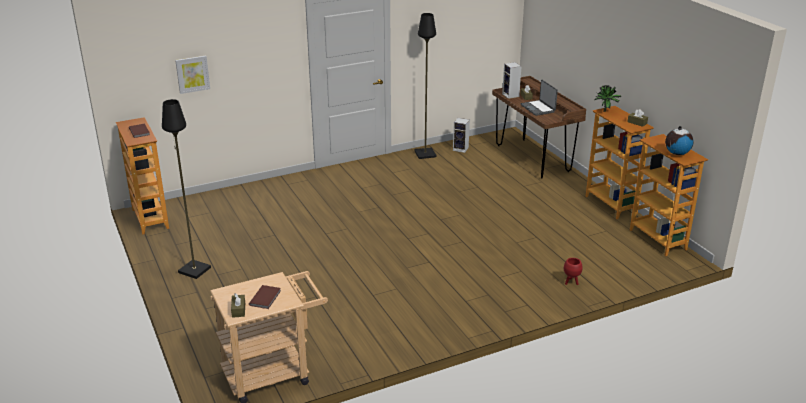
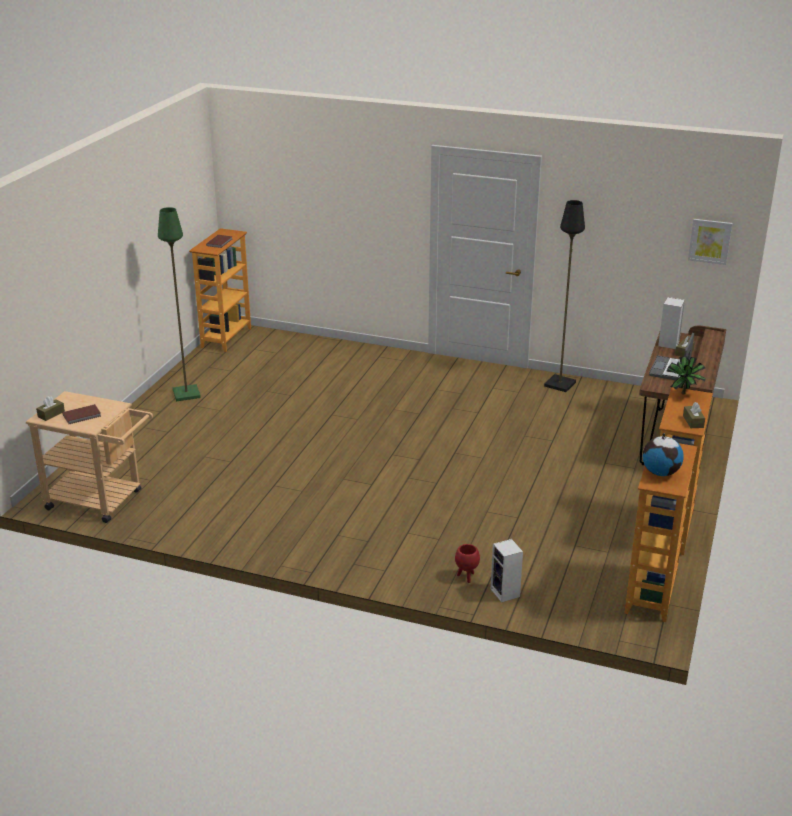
camera: 45 degrees right, 0 degrees up
(192, 74) = (300, 200): picture -> picture (710, 241)
(194, 270) = (186, 394): black floor lamp -> green floor lamp
(461, 149) = (609, 396): speaker -> speaker (506, 593)

